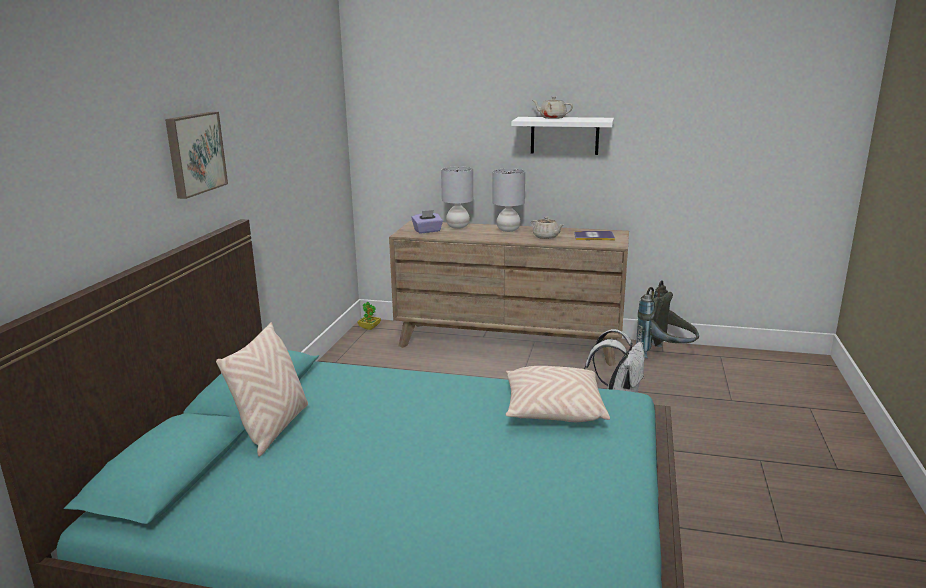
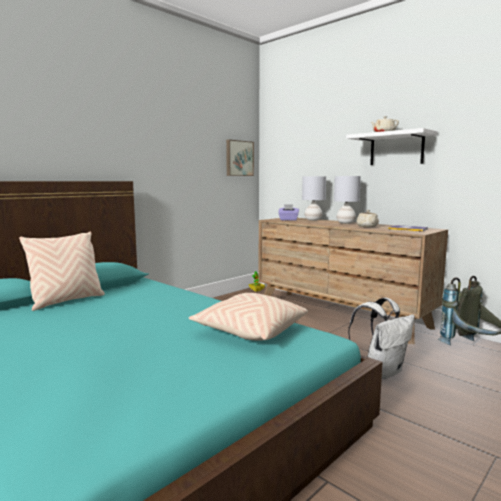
camera: 30 degrees right, 10 degrees down
(194, 153) = (91, 130): picture -> picture (239, 158)

